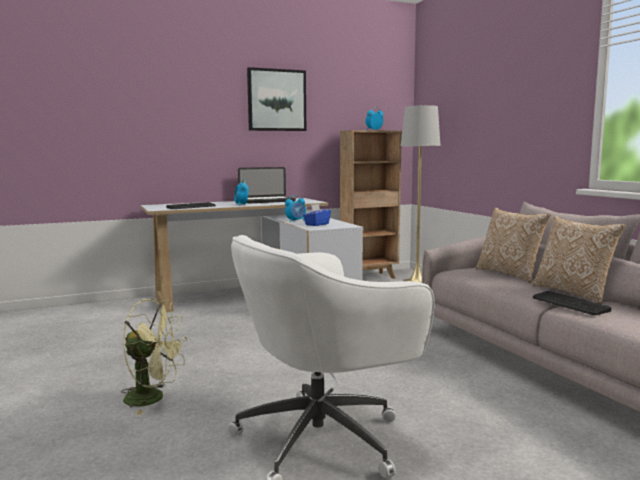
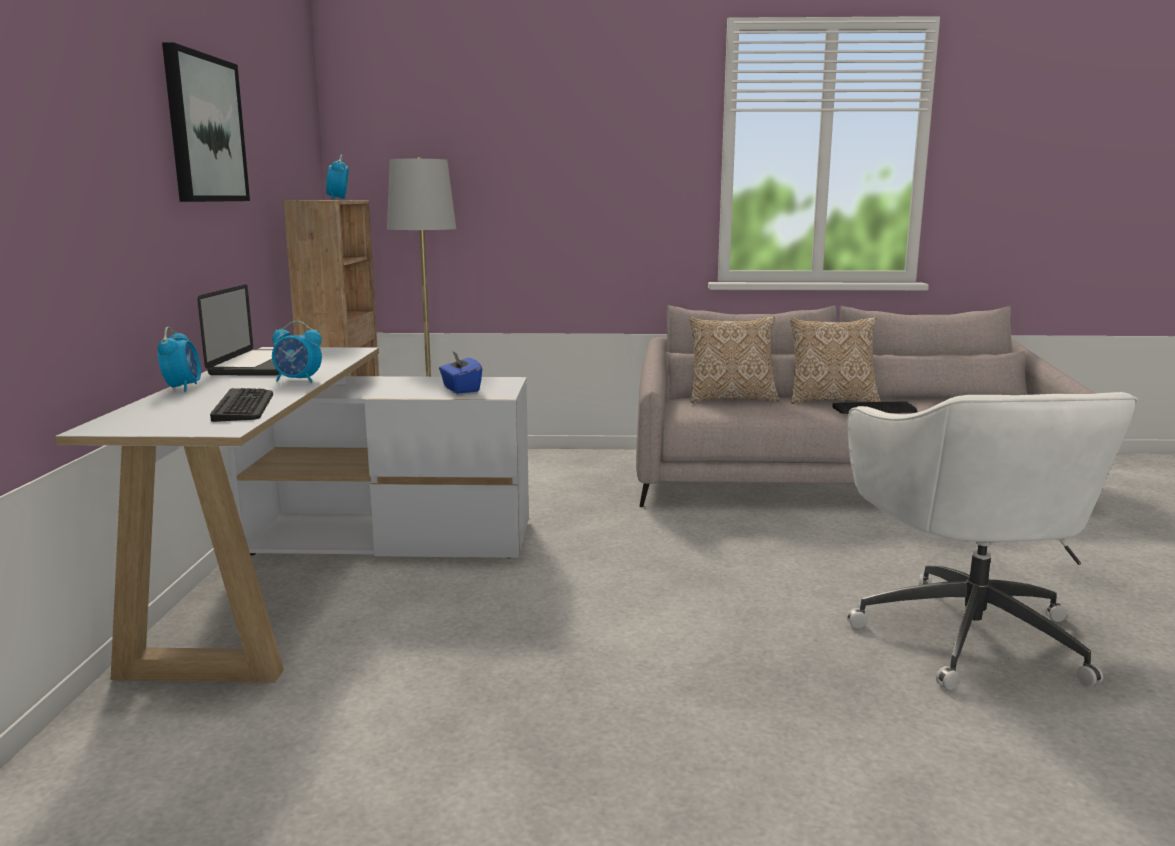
camera: 65 degrees left, 5 degrees up
(153, 398) = (793, 741): green fan -> none
(296, 221) = (393, 392): alarm clock -> alarm clock (183, 387)

